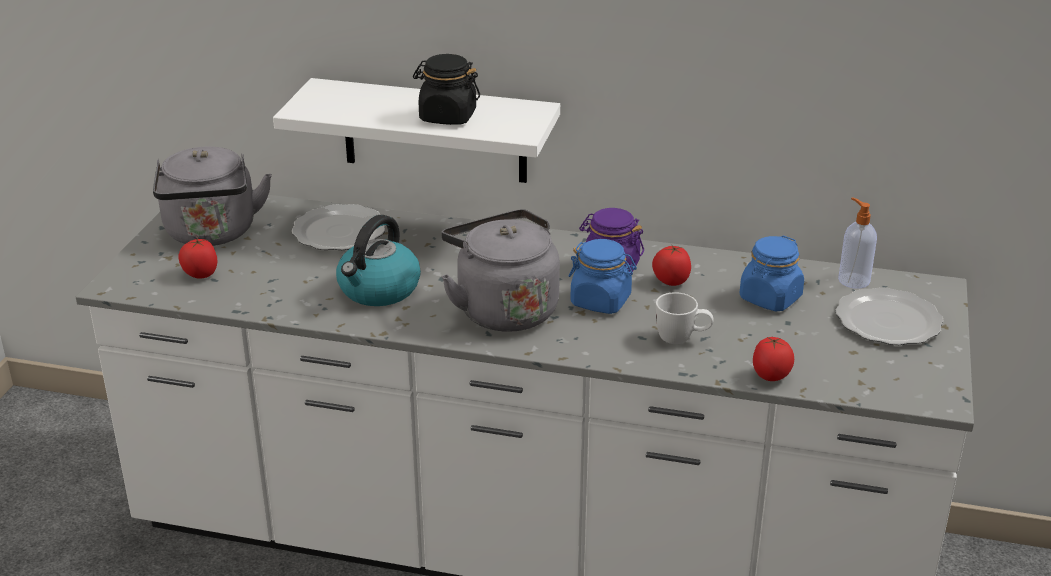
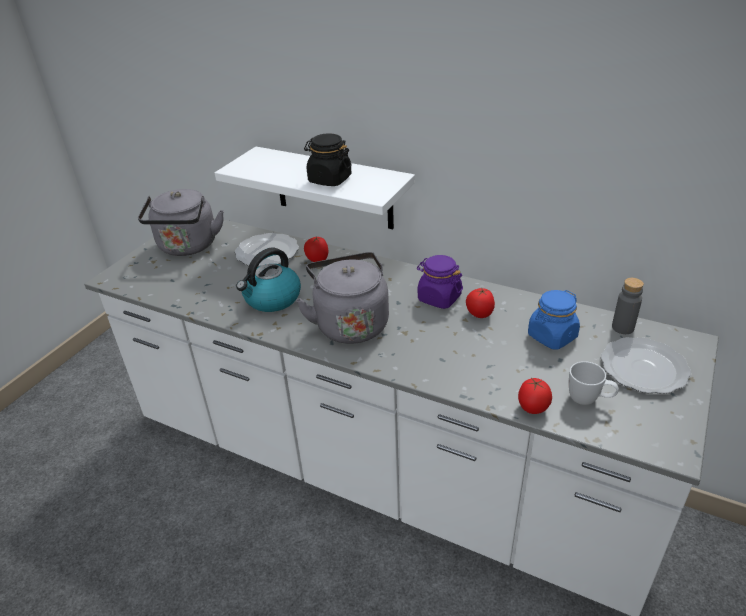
camera: 15 degrees right, 5 degrees up
(200, 275) = (165, 276): tomato -> tomato (317, 260)
(601, 301) = (422, 325): blue jar -> none
(682, 339) = (472, 365): white mug -> white mug (589, 400)
(853, 280) = (622, 327): soap dispenser -> grey bottle

